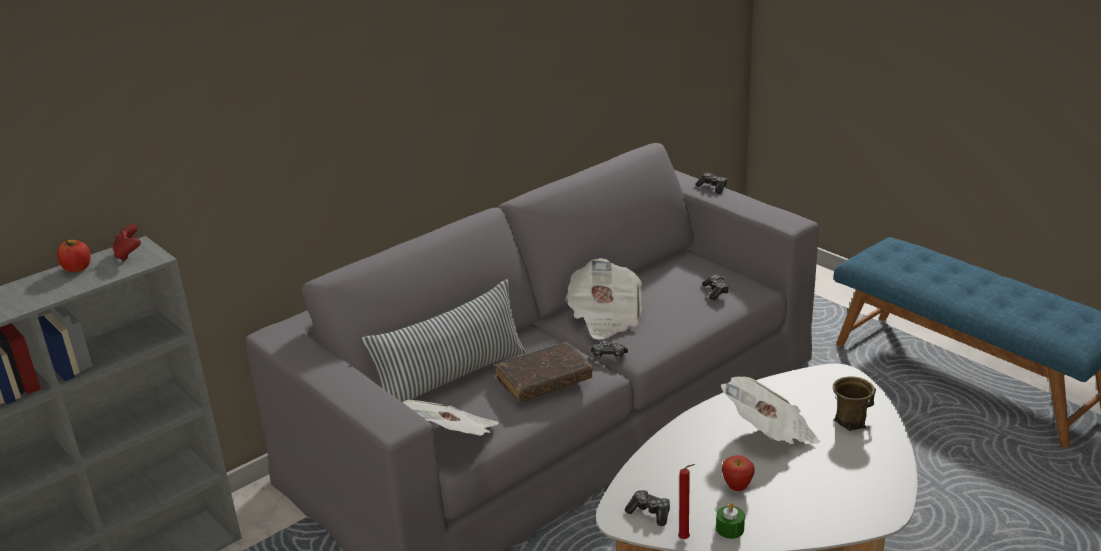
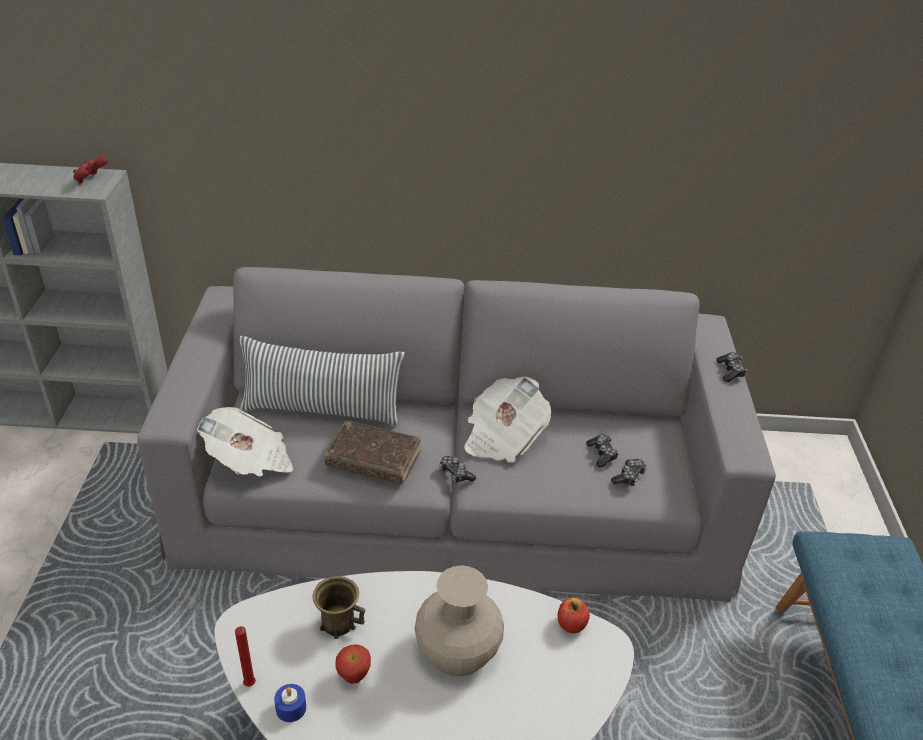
camera: 40 degrees right, 10 degrees up
(77, 268) = (53, 174): apple -> apple (571, 624)
(650, 513) = (265, 638): game controller -> game controller (602, 454)
(730, 529) = (291, 708): green candle -> blue candle
(770, 433) = (458, 650): newspaper -> beige vase
(850, 421) = (540, 700): brown mug -> brown mug (338, 622)

